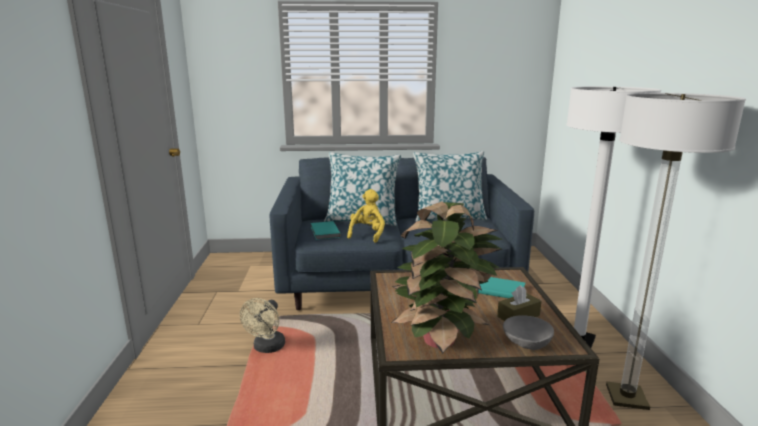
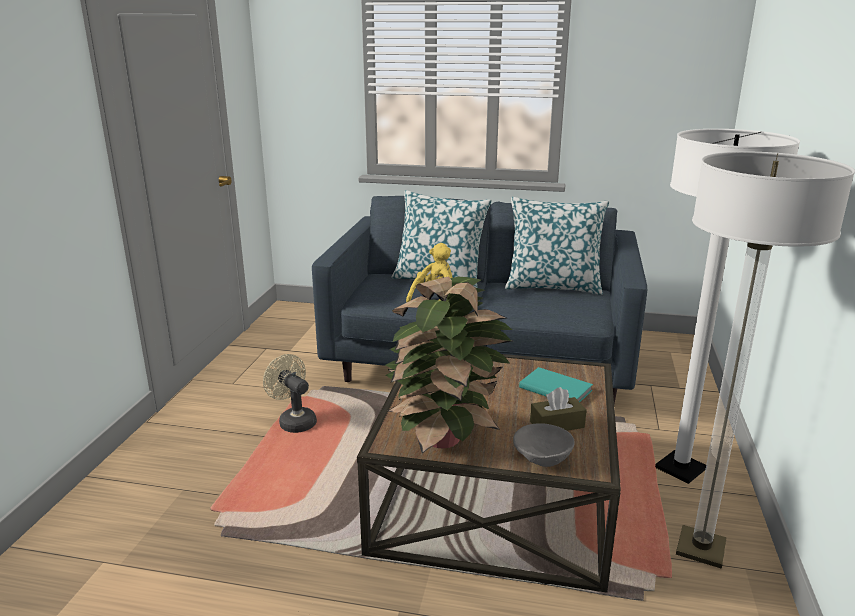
camera: 15 degrees right, 5 degrees up
(267, 348) = (294, 421): beige fan -> beige fan turned 105 degrees clockwise
(324, 232) = (384, 291): turquoise book -> none

